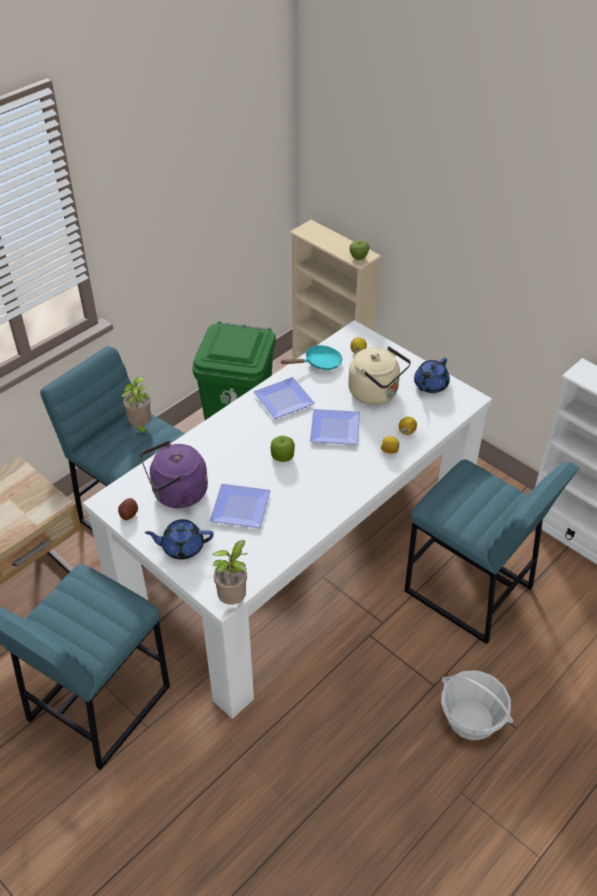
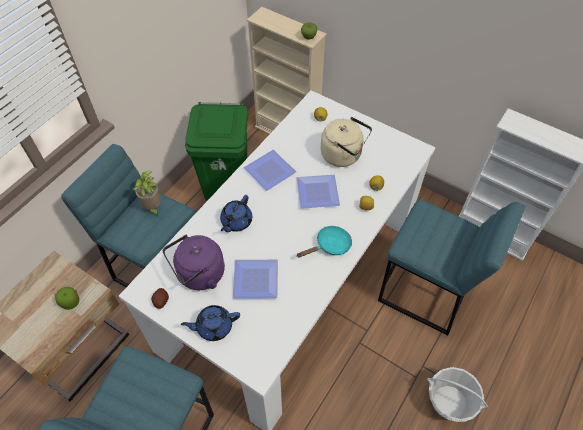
camera: 10 degrees left, 10 degrees up
(234, 599) = (268, 371): potted plant -> none
(282, 456) = (280, 225): apple -> apple (70, 302)
(319, 363) = (291, 133): turquoise frying pan -> turquoise frying pan (330, 245)
(430, 385) = (384, 142): blue teapot -> blue teapot (236, 221)

